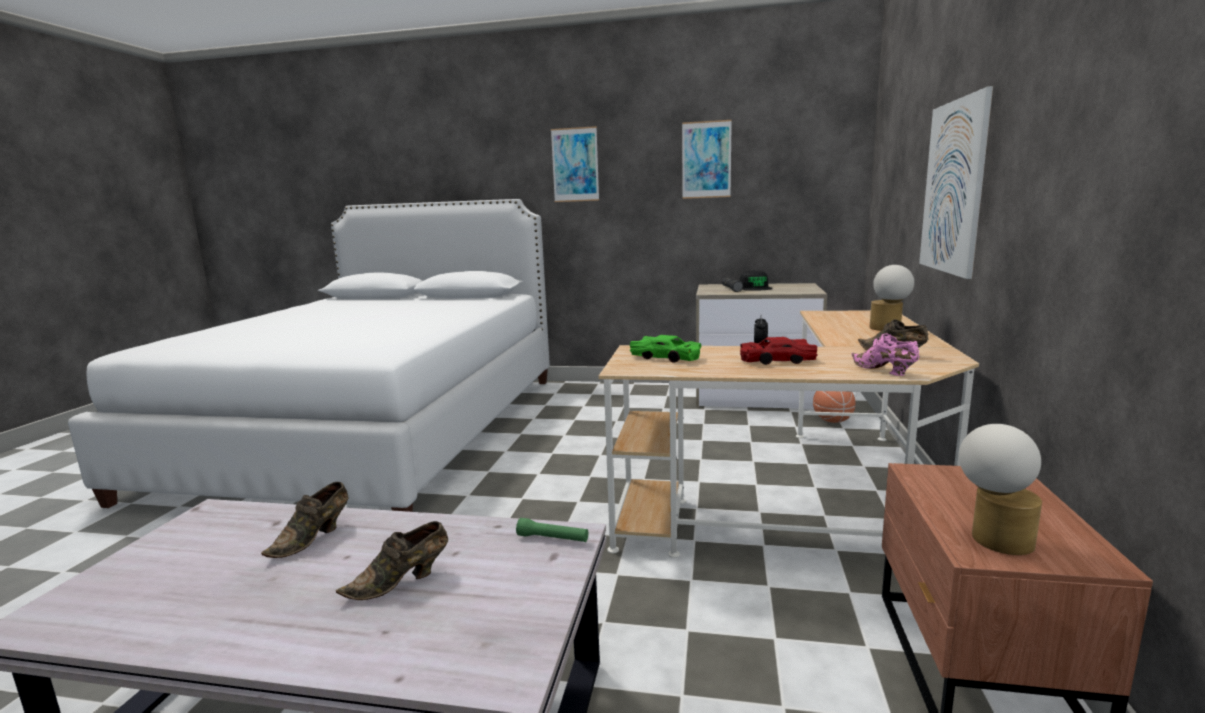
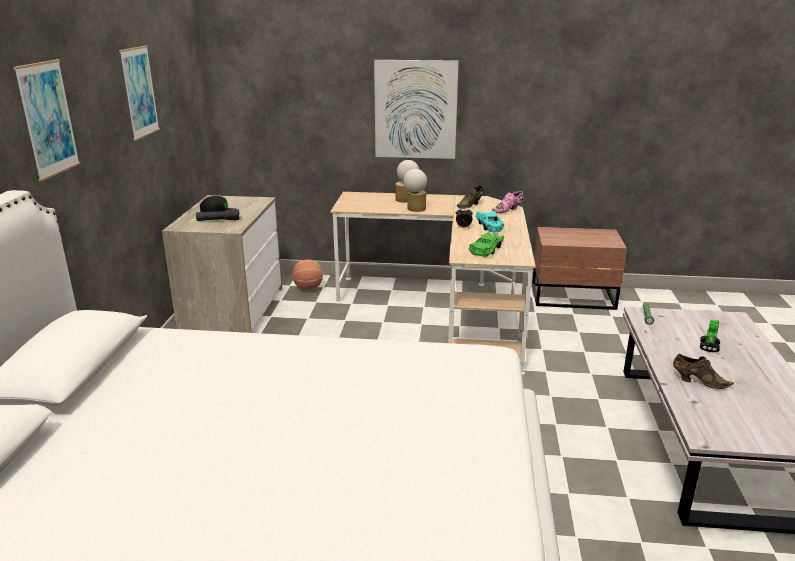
camera: 95 degrees left, 10 degrees up
(401, 582) = (709, 347): brown shoe -> toy robot
(776, 360) = (490, 226): red toy car -> turquoise toy car
(992, 537) = (603, 240): table lamp -> table lamp (414, 209)

